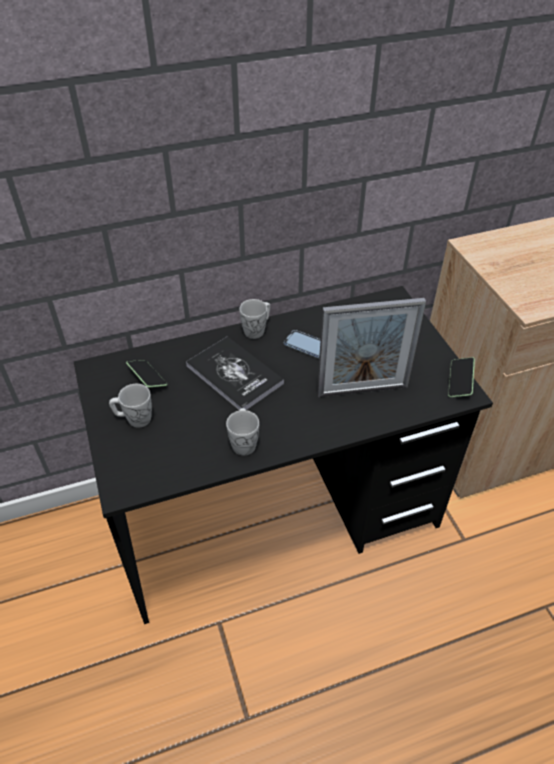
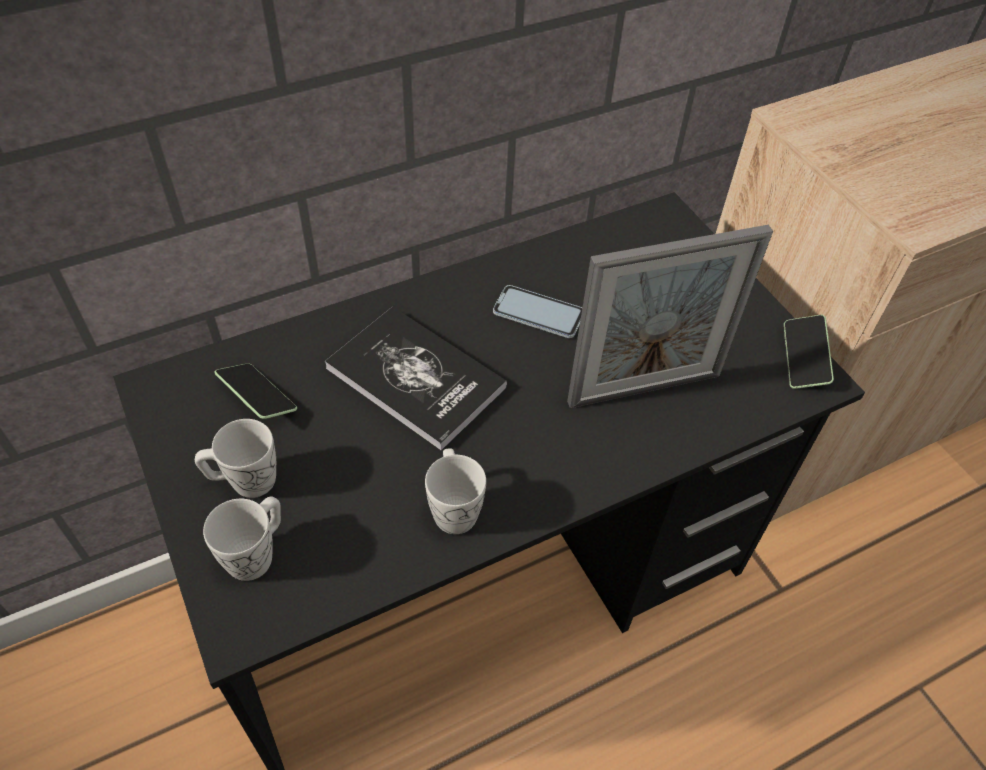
camera: 10 degrees left, 5 degrees up
(257, 329) = (442, 289): white mug -> white mug (257, 553)

